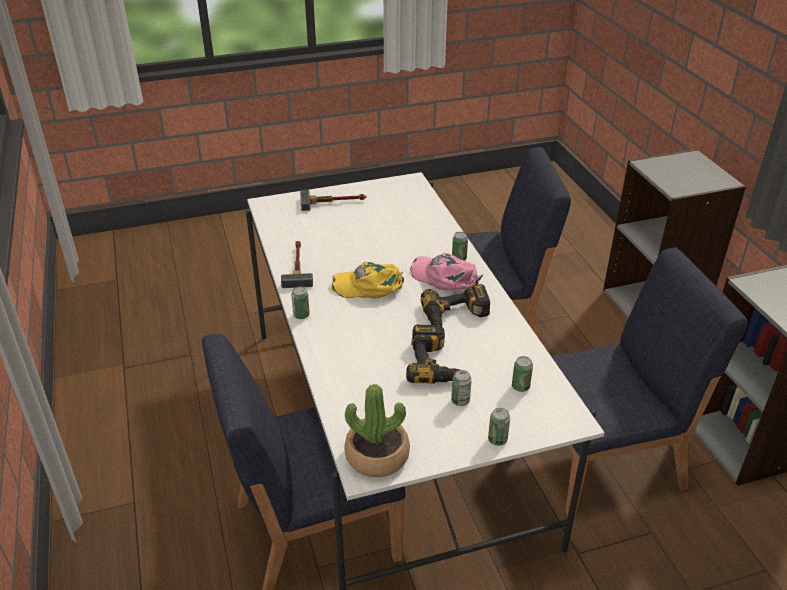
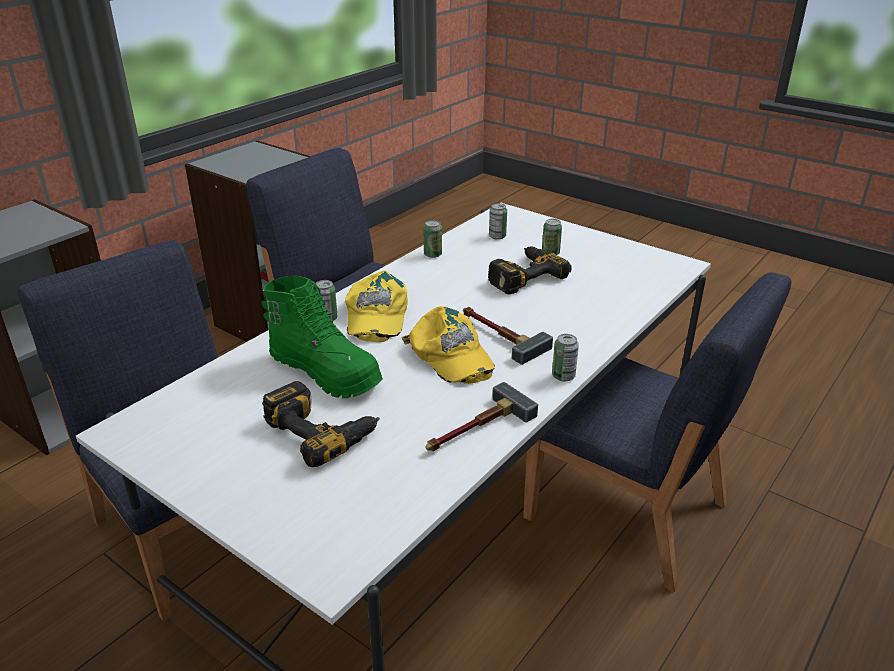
camera: 125 degrees left, 5 degrees down
(333, 202) = (259, 484): hammer -> hammer (499, 335)
(377, 456) = (659, 265): potted plant -> none
(399, 241) = (326, 372): none -> green boot
(445, 276) = (375, 315): pink cap -> yellow cap
(456, 316) = (440, 288): power drill -> power drill (322, 430)
(497, 439) = (567, 230): can -> can (433, 254)

